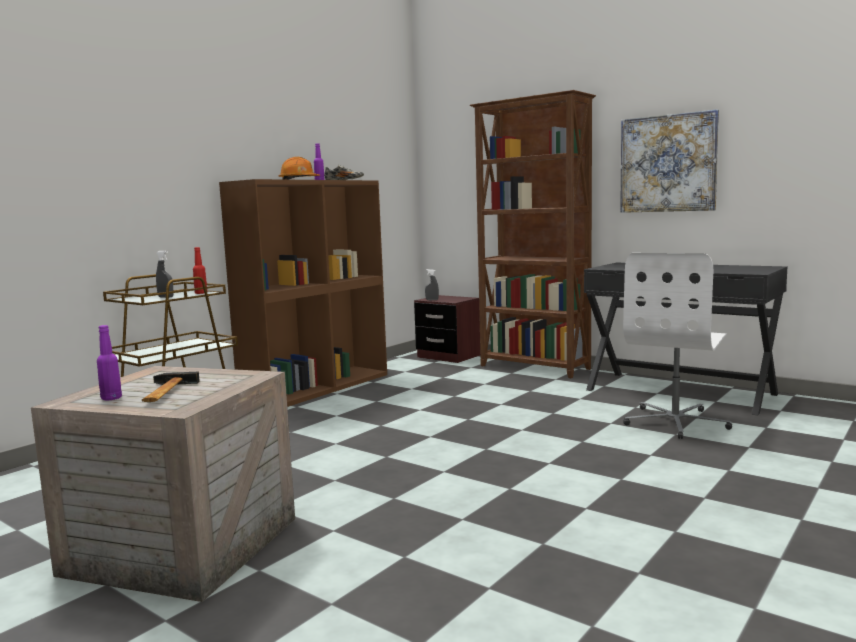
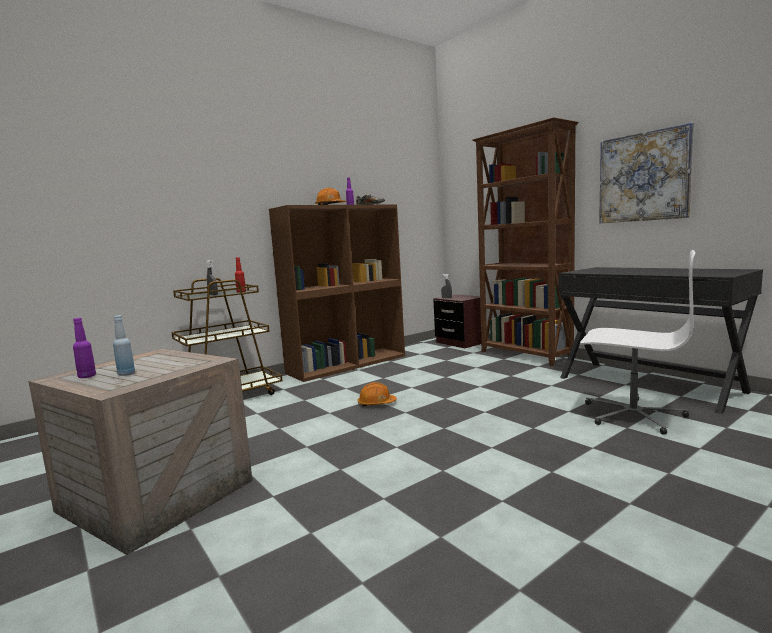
camera: 15 degrees right, 0 degrees up
(163, 393) = (126, 374): hammer -> blue bottle
(388, 430) = (376, 404): none -> orange hard hat
(676, 422) = (632, 415): white office chair -> white office chair turned 105 degrees counterclockwise

